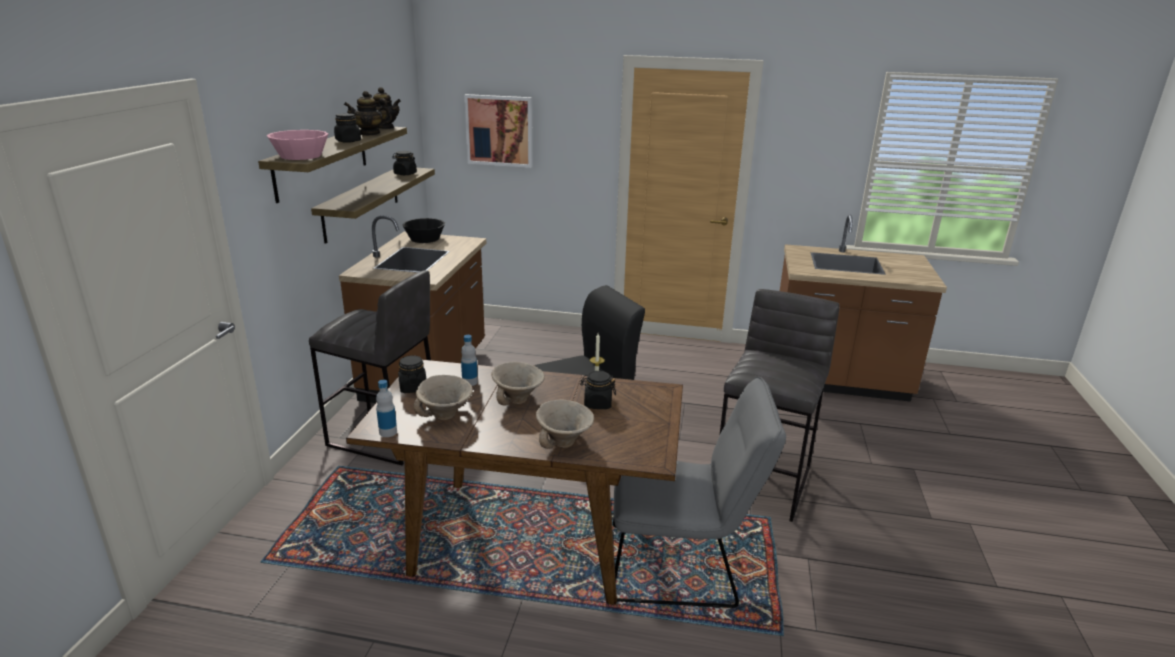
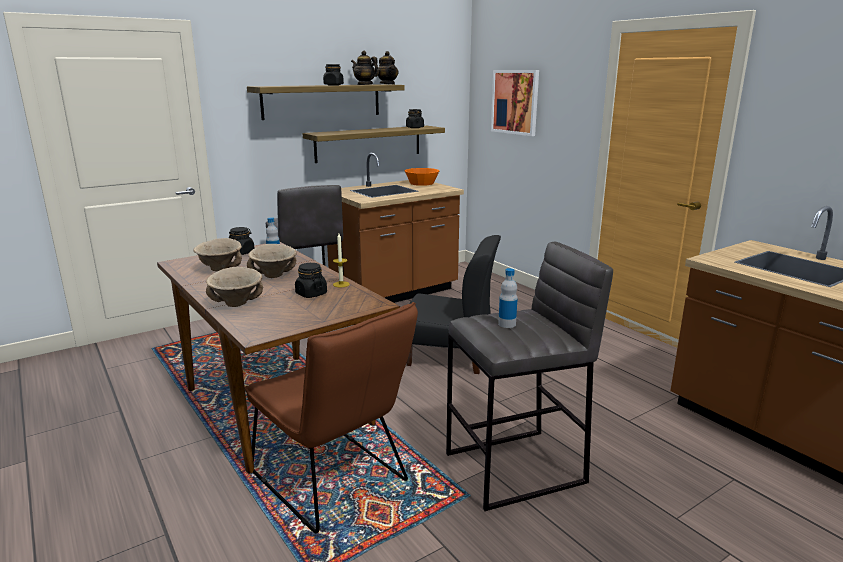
camera: 45 degrees right, 5 degrees down
(300, 156) = (275, 86): pink bowl -> none
(388, 432) = (177, 266): bottle -> bottle (507, 324)
(425, 238) = (421, 183): black bowl -> orange bowl
(682, 566) = (334, 482): grey chair -> brown chair

